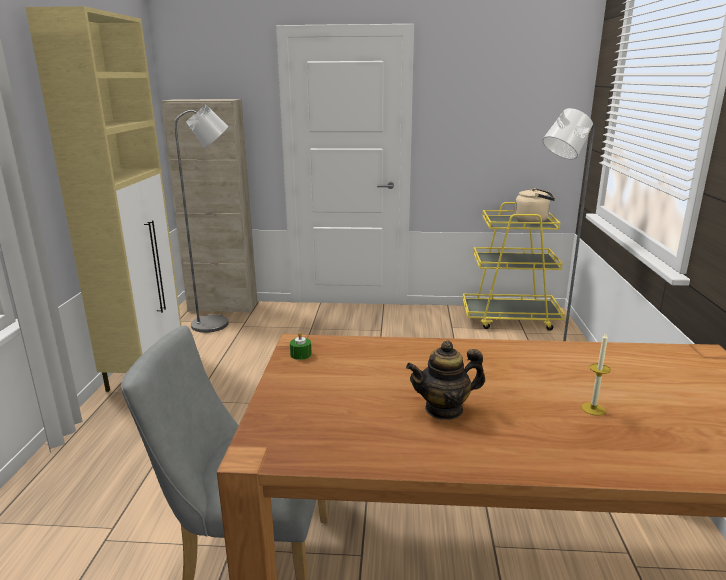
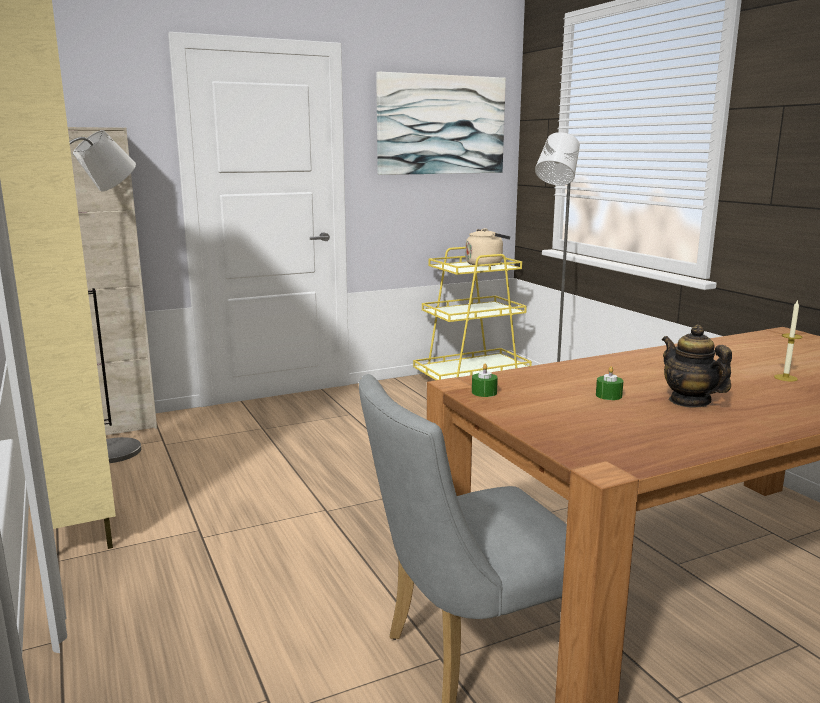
camera: 30 degrees left, 5 degrees down
(387, 383) = (608, 395): none -> green candle
(444, 409) = (689, 401): teapot -> teapot turned 105 degrees clockwise
(507, 92) = (441, 125): none -> picture

